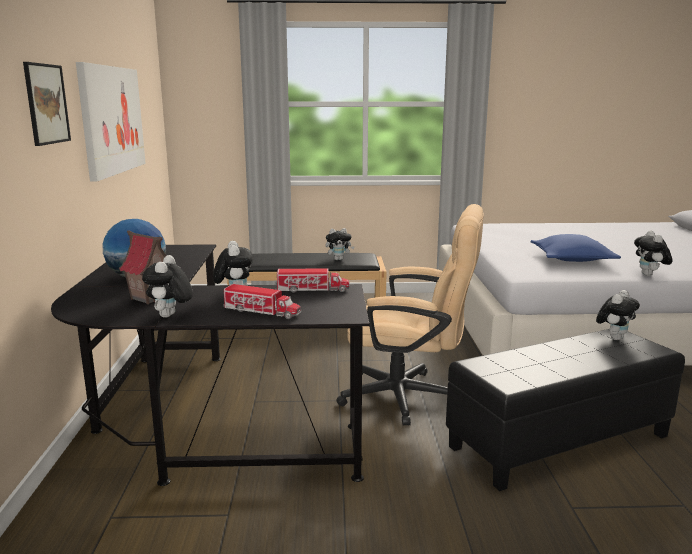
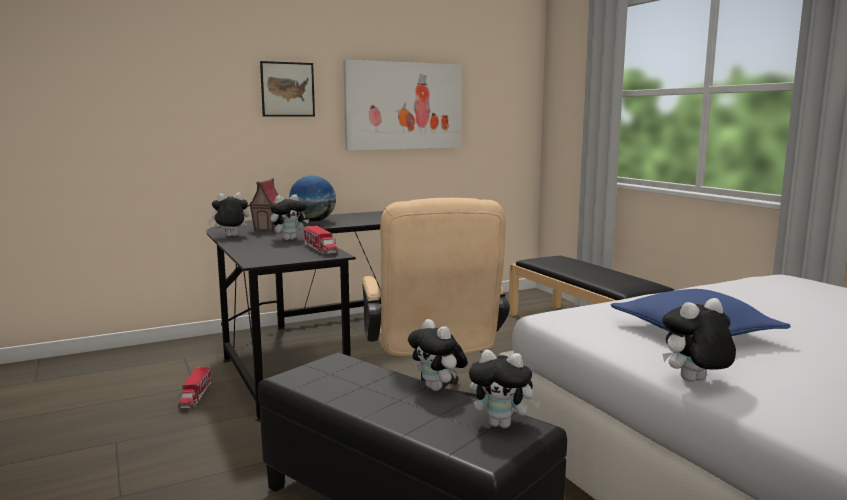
camera: 65 degrees right, 5 degrees down
(262, 312) = (253, 247): toy truck -> toy truck (195, 396)
(339, 259) = (608, 280): plush toy -> plush toy (438, 388)

